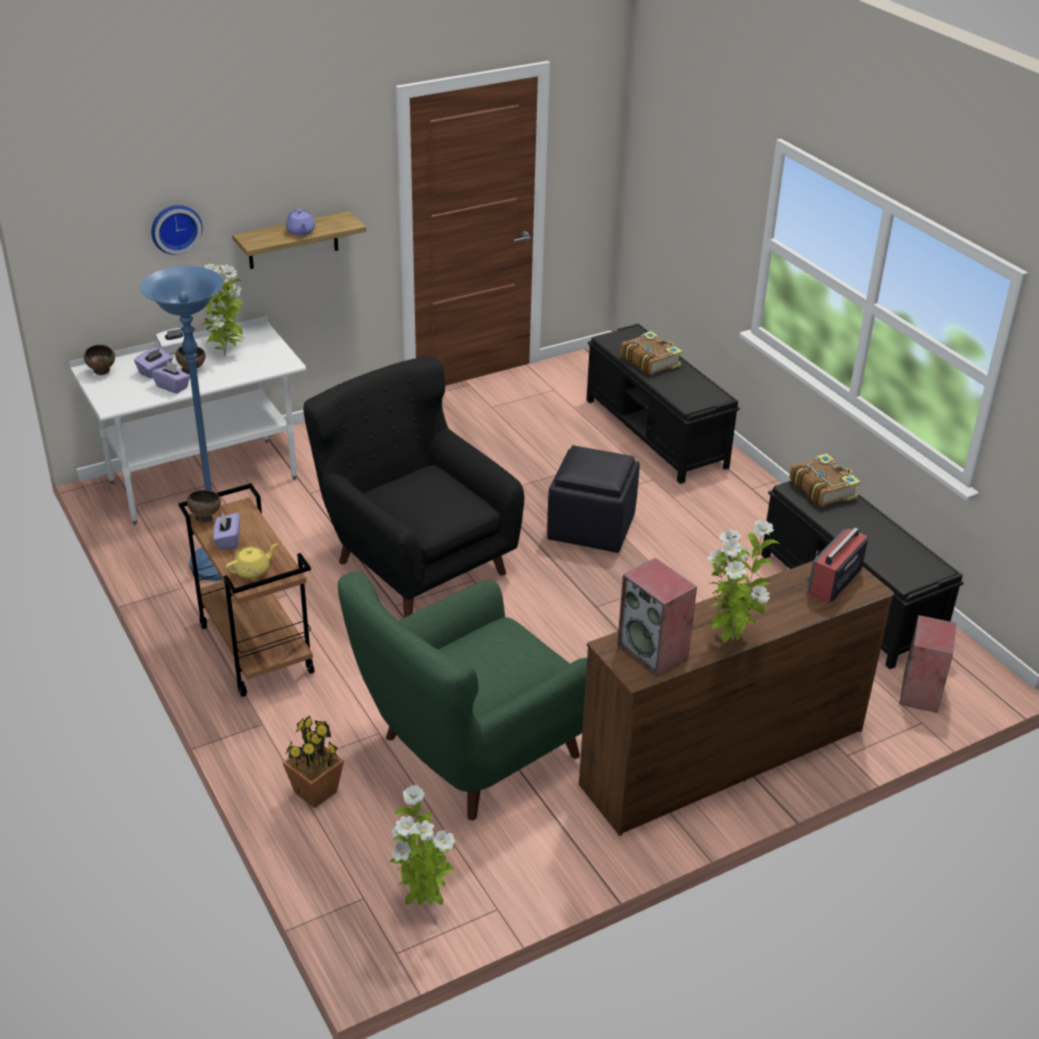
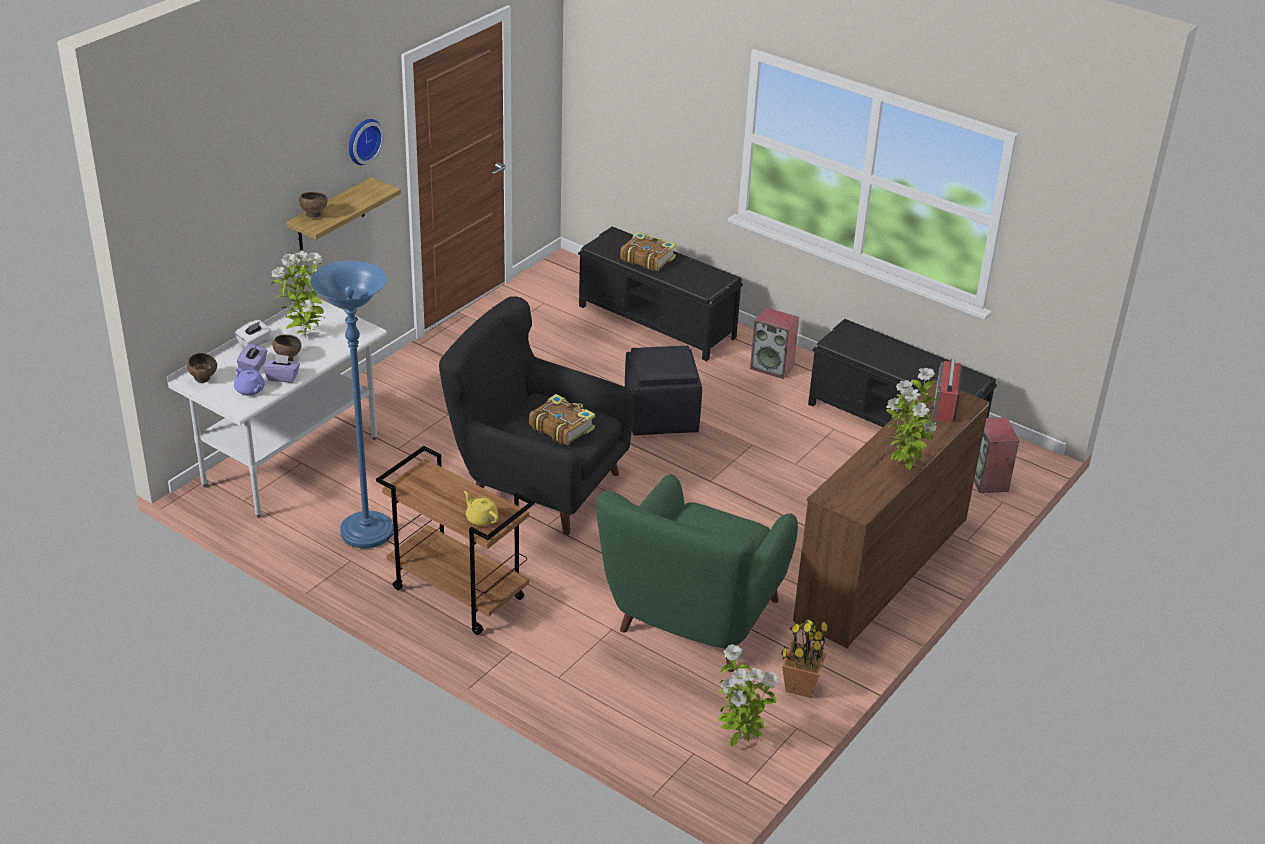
camera: 25 degrees left, 0 degrees up
(175, 228) = (243, 226): wall clock -> wall clock (362, 140)
(205, 518) = (402, 486): brown bowl -> brown bowl (313, 215)
(228, 540) = (438, 499): purple tissue box -> none
(253, 571) = (481, 518): yellow teapot -> yellow teapot turned 75 degrees counterclockwise
(301, 231) = (347, 206): purple teapot -> purple teapot (250, 390)
(315, 792) = (596, 689): potted plant -> potted plant (800, 686)
(653, 652) = (859, 491): speaker -> speaker (772, 367)
(822, 488) = (855, 336): book -> book (561, 427)

